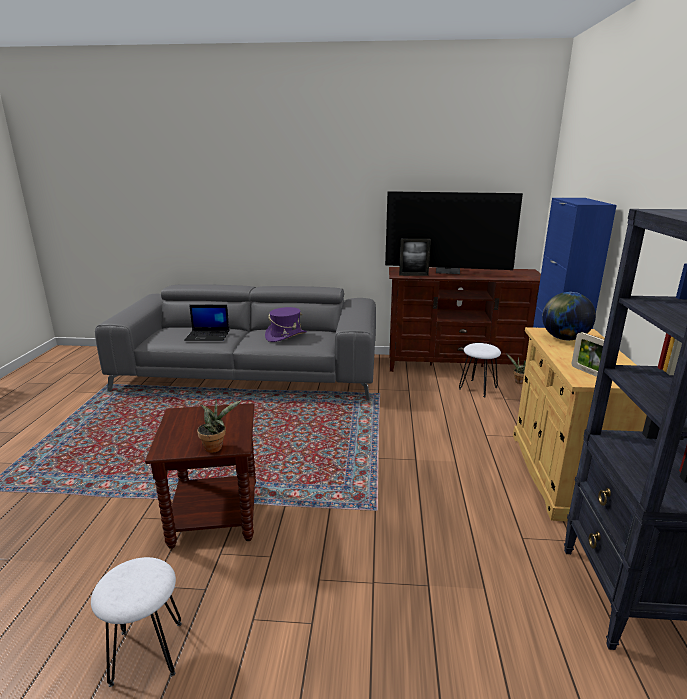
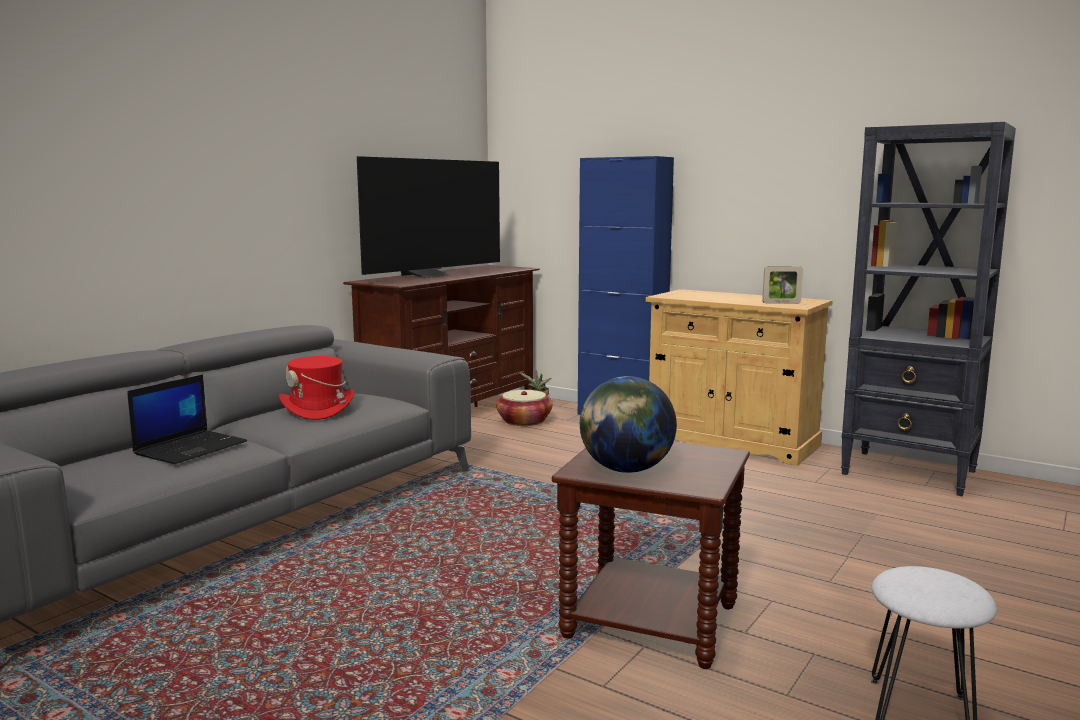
camera: 60 degrees left, 10 degrees down
(216, 447) = (718, 462): potted plant -> none
(286, 336) = (318, 409): purple hat -> red hat
(413, 275) = (414, 282): picture frame -> none
(478, 388) = (524, 421): white stool -> basket
(564, 338) = (694, 295): globe -> globe (626, 470)

